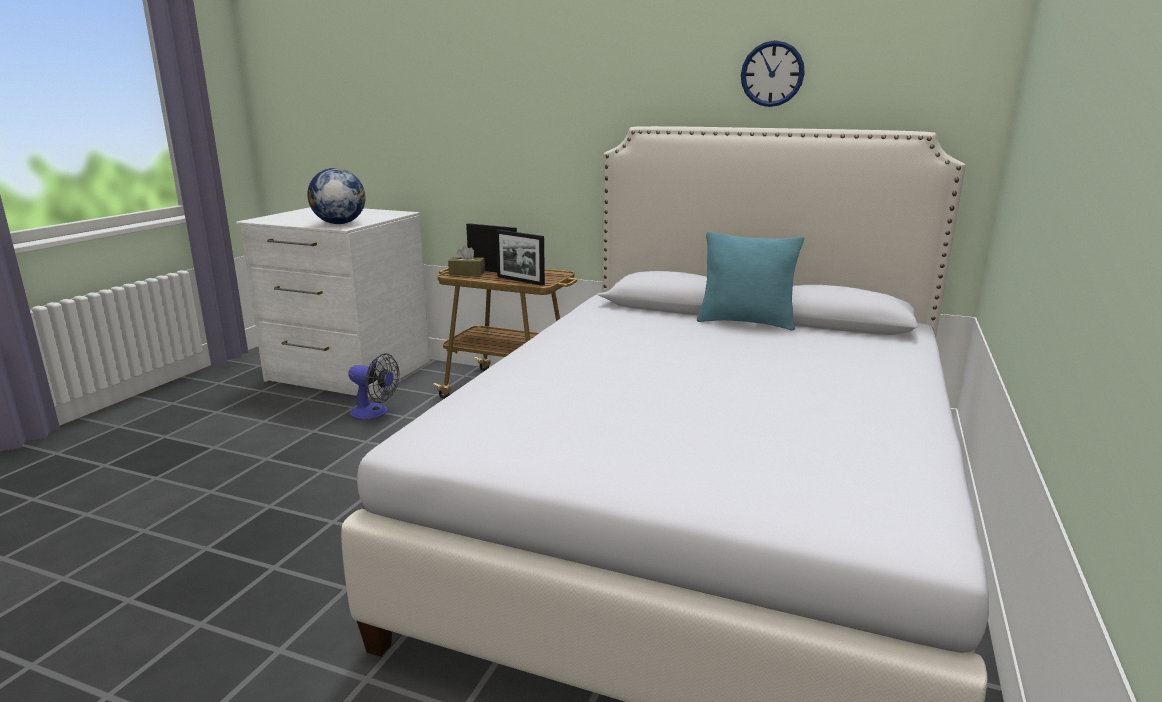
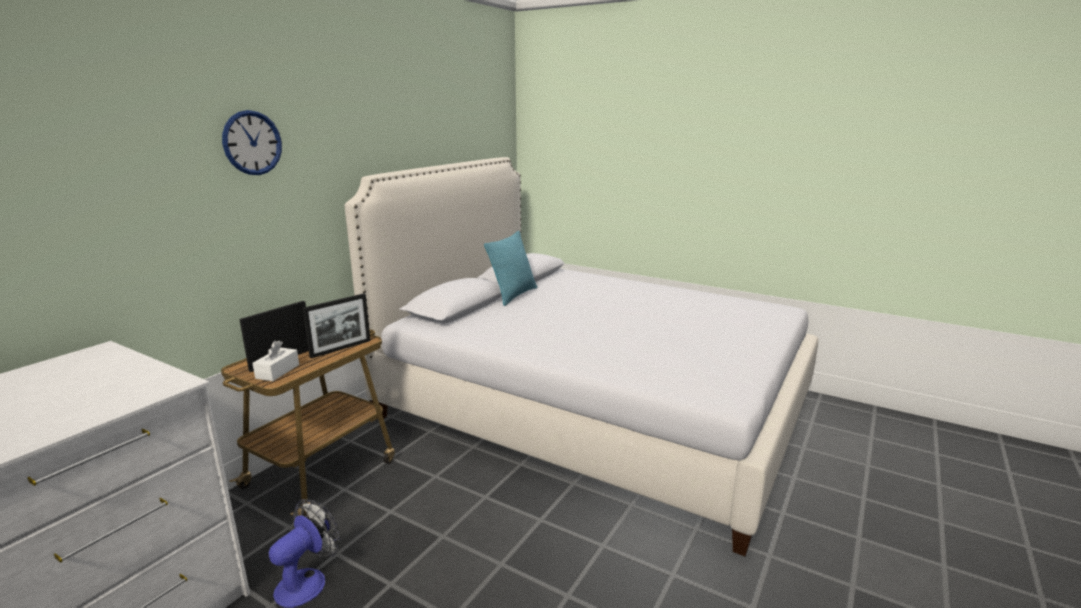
camera: 80 degrees left, 0 degrees up
(339, 223) = (135, 388): globe -> none
(467, 273) = (277, 371): brown tissue box -> white tissue box
(772, 74) = (428, 125): wall clock -> wall clock (252, 143)

